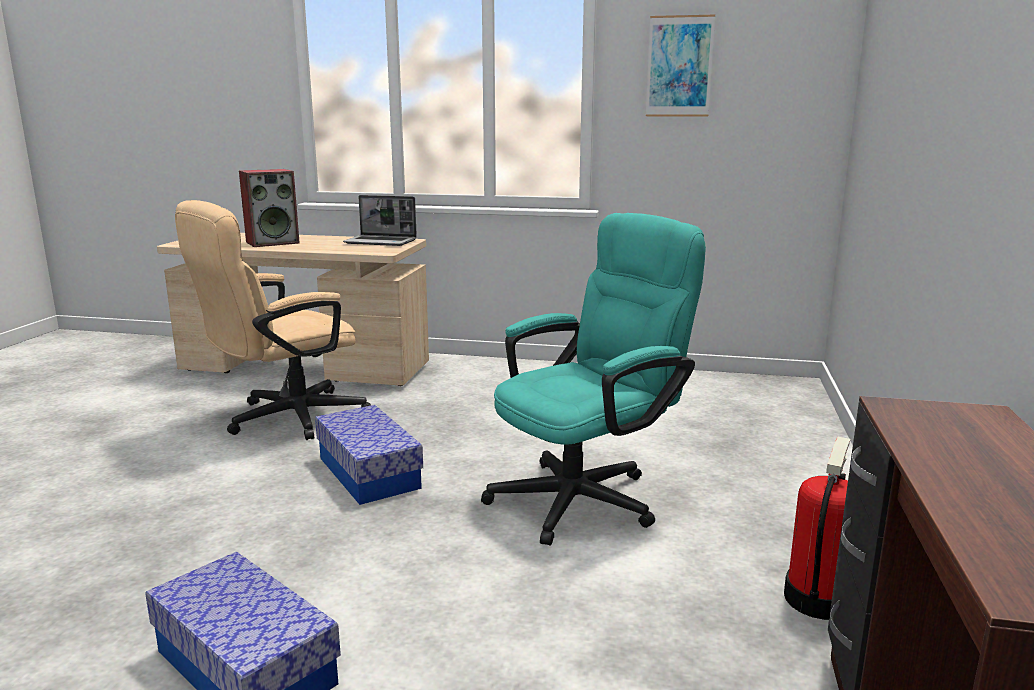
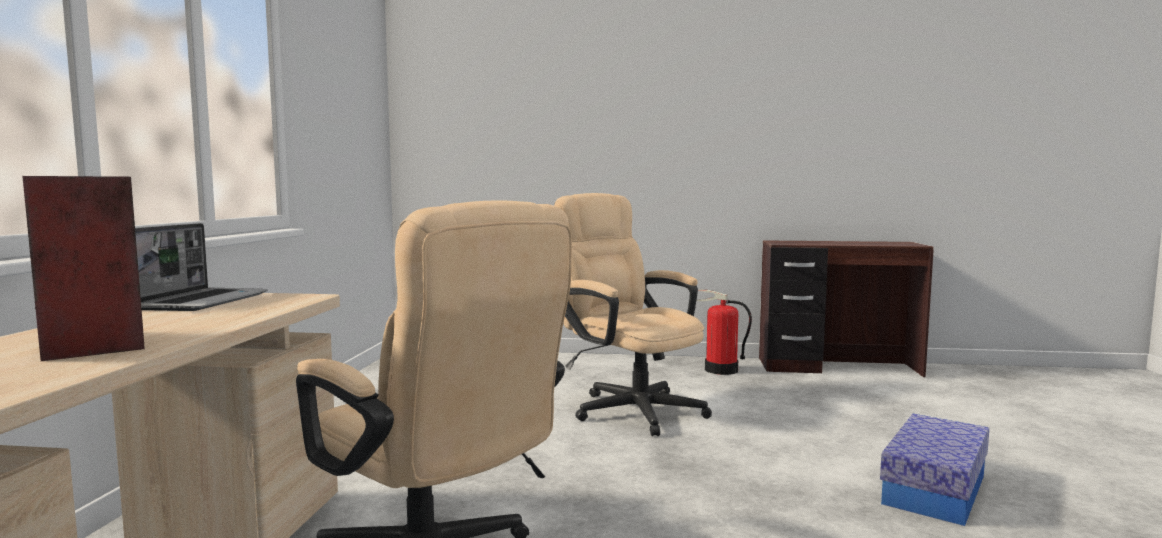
camera: 95 degrees left, 10 degrees down
(369, 473) = (612, 487): storage box -> none
(587, 496) = (629, 408): turquoise office chair -> beige office chair
(679, 66) = (325, 83): picture -> none

